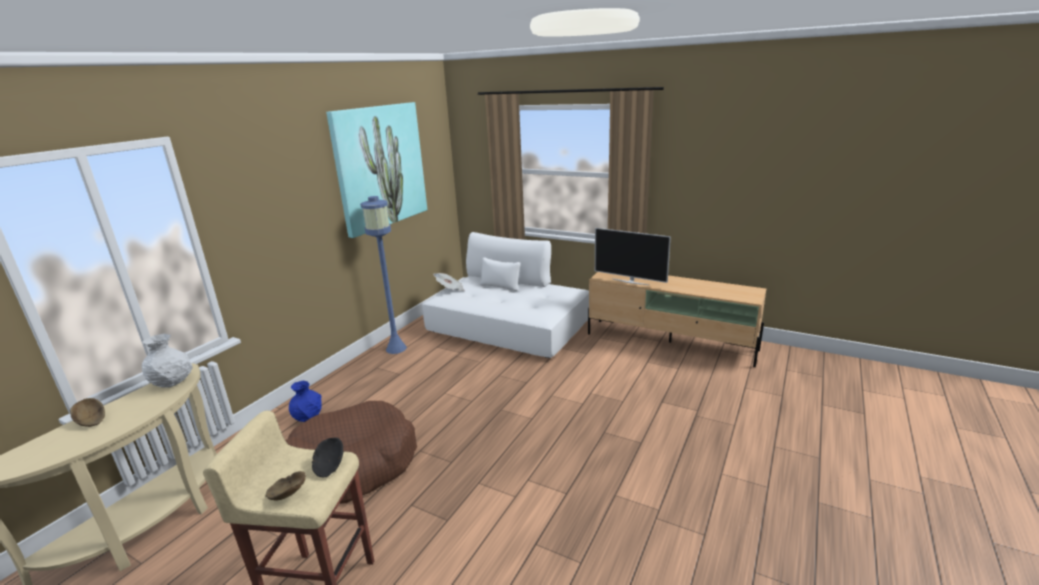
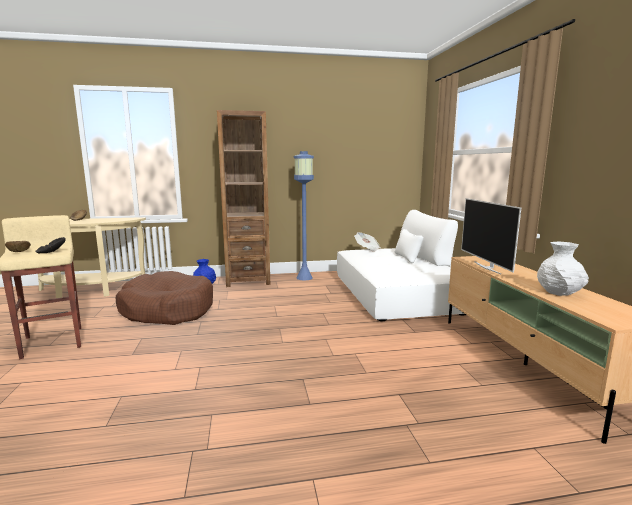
camera: 50 degrees right, 10 degrees down
(173, 382) = (122, 219): white vase -> white vase (559, 292)
(344, 383) = (248, 280): none -> brown bookcase
(380, 167) = (333, 136): picture -> none

